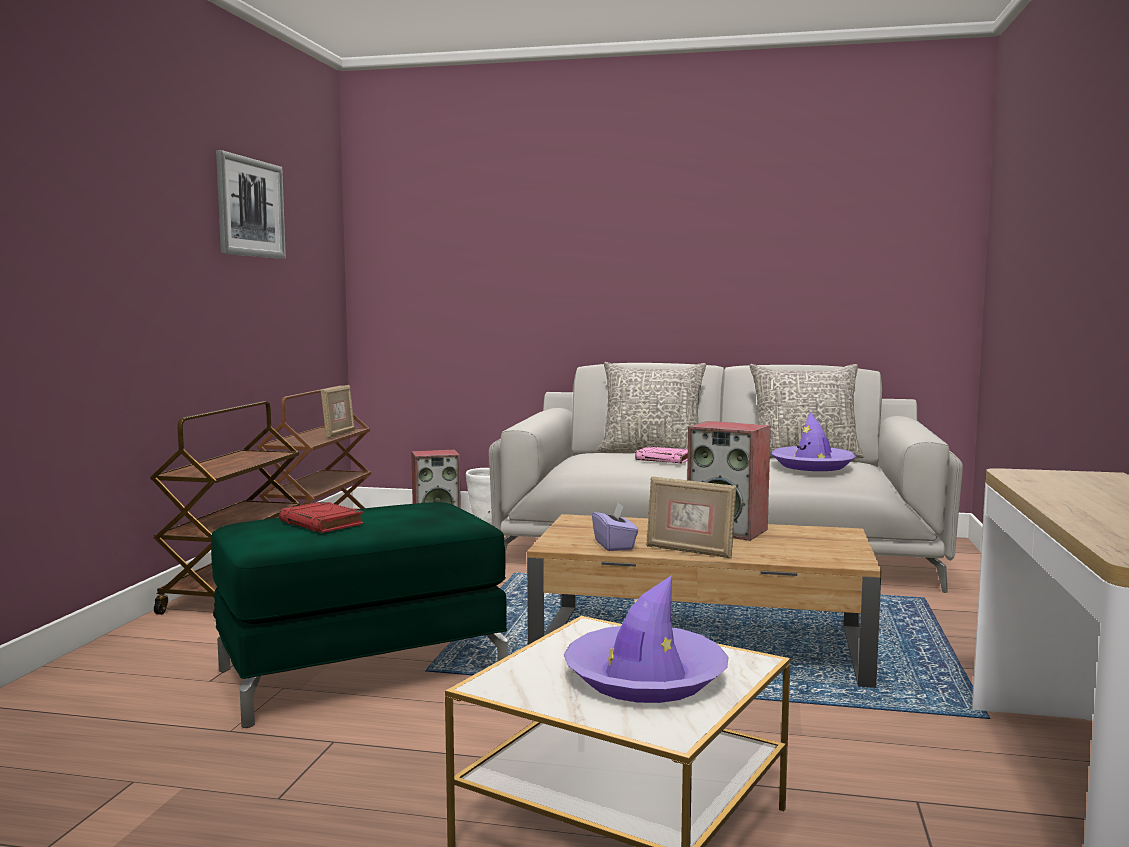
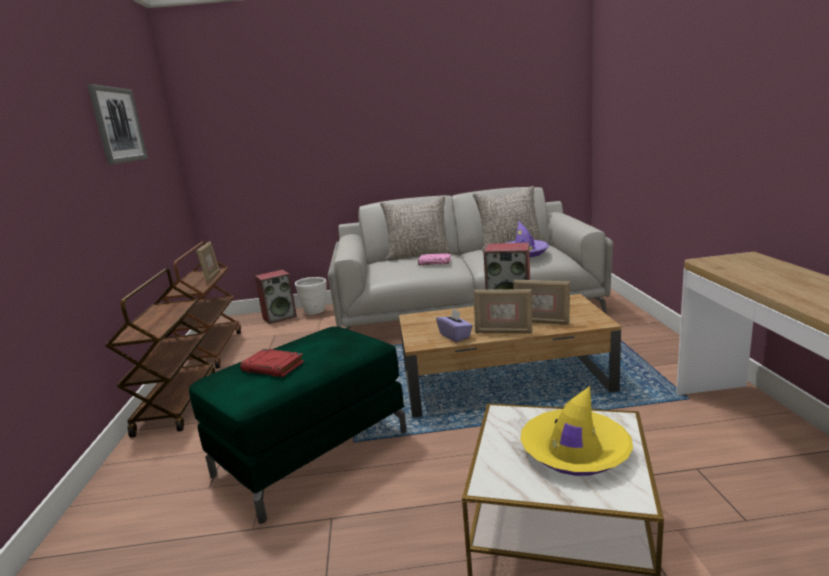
camera: 15 degrees left, 10 degrees up
(645, 678) = (575, 451): purple hat -> yellow hat
(760, 549) = (541, 322): none -> picture frame

